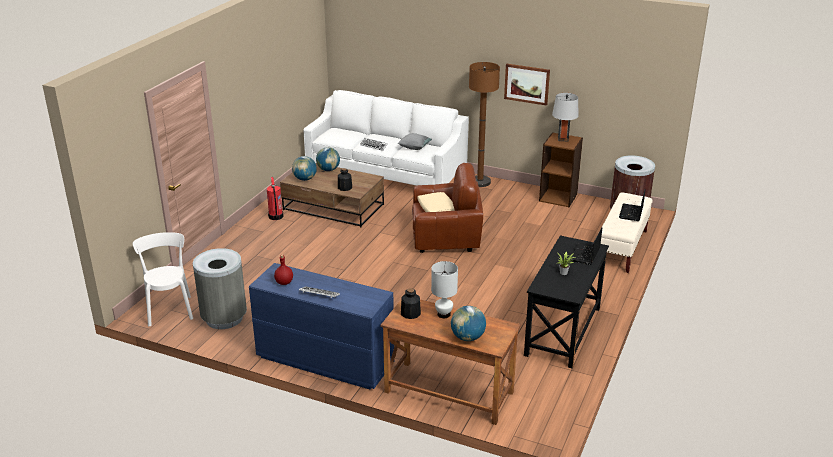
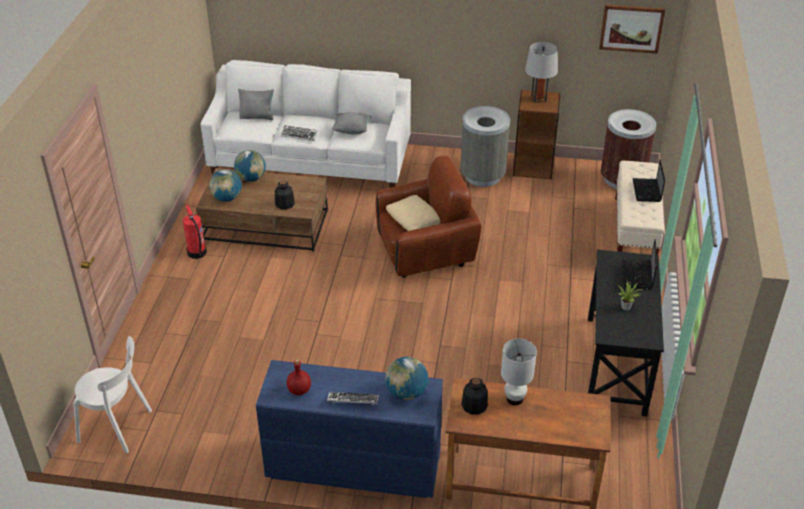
camera: 15 degrees left, 10 degrees up
(169, 309) = (118, 426): white chair -> white chair turned 135 degrees clockwise
(224, 318) = (197, 427): grey trash can -> grey trash can (483, 176)
(349, 132) = (257, 117): none -> grey pillow
(467, 337) = (558, 429): globe -> globe (406, 393)
(480, 182) = (431, 157): brown floor lamp -> none
(527, 84) = (487, 34): picture -> picture (631, 28)

